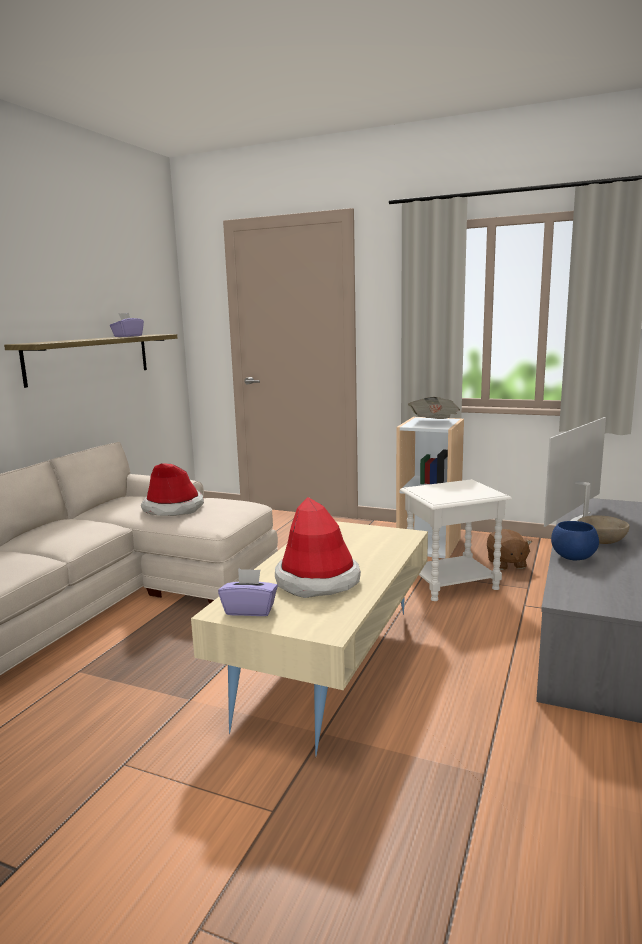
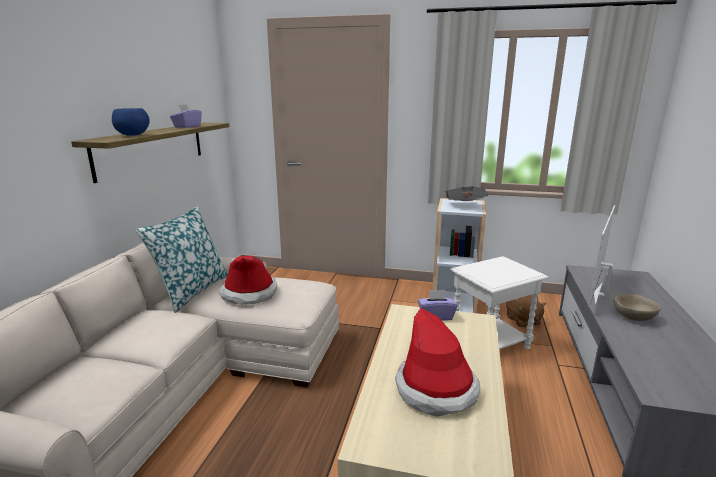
camera: 10 degrees left, 5 degrees up
(116, 505) = (192, 291): none -> pillow
(250, 610) = (393, 440): purple tissue box -> purple tissue box (436, 316)
(573, 558) = (625, 338): blue bowl -> blue bowl (133, 135)

